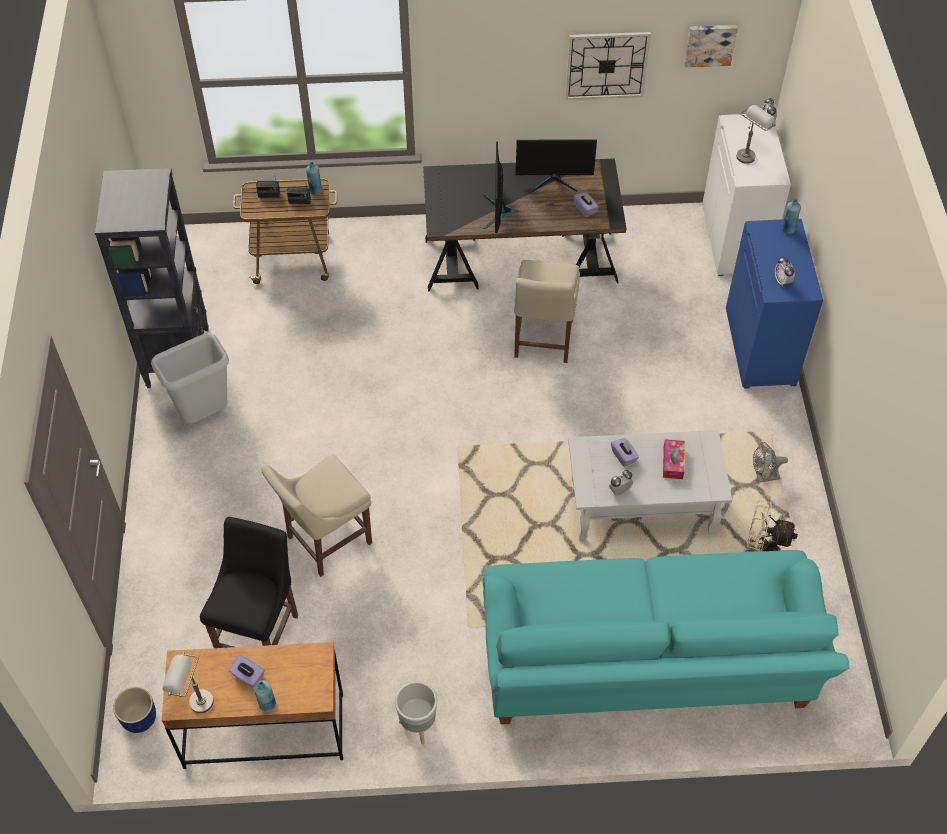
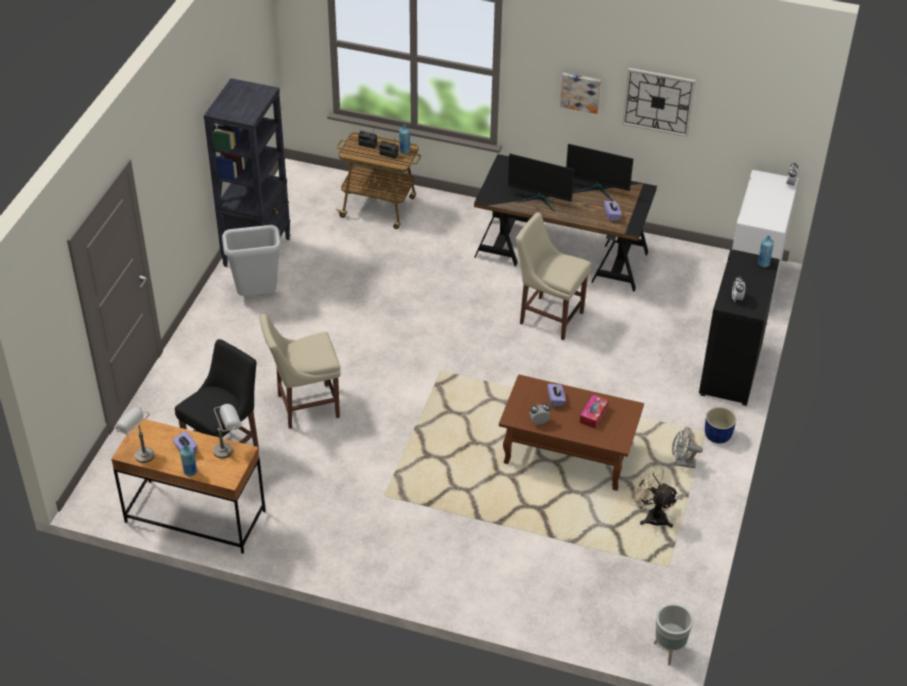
camera: 20 degrees right, 10 degrees down
(139, 718) = (109, 480): blue planter -> blue planter (717, 435)
(417, 727) = (310, 550): grey planter -> grey planter (668, 651)
(498, 212) = (539, 200): monitor -> monitor turned 90 degrees counterclockwise
(542, 341) = (548, 316): beige chair -> beige chair turned 90 degrees clockwise
(640, 506) = (567, 454): white coffee table -> brown coffee table
(646, 666) = (511, 565): turquoise sofa -> none
(710, 44) = (746, 102): picture -> picture (580, 92)
(749, 153) = (762, 202): grey table lamp -> grey table lamp (229, 449)
(761, 347) = (731, 370): blue cabinet -> black cabinet

